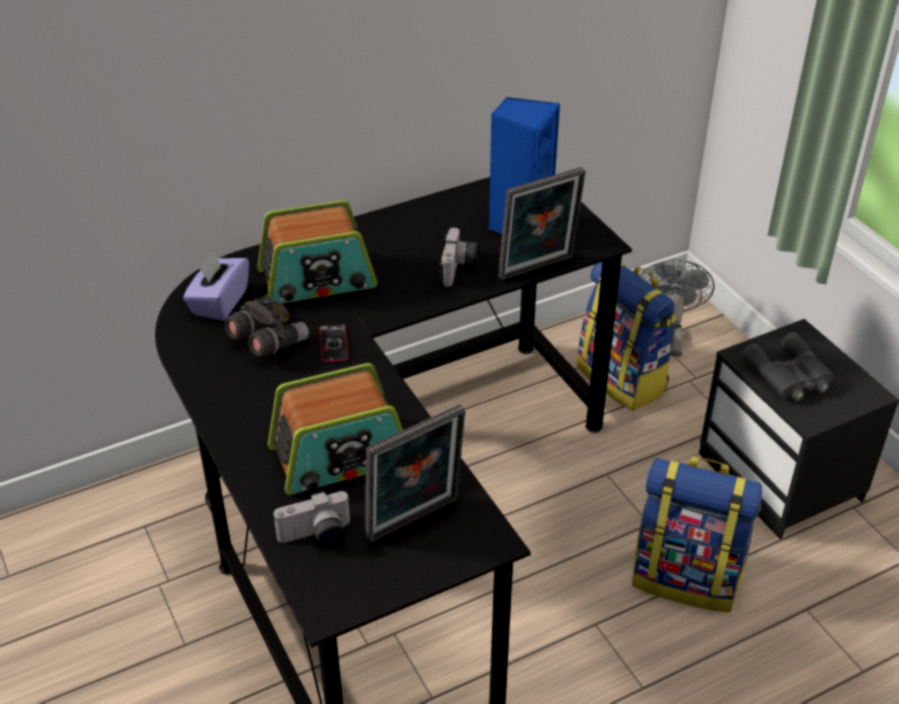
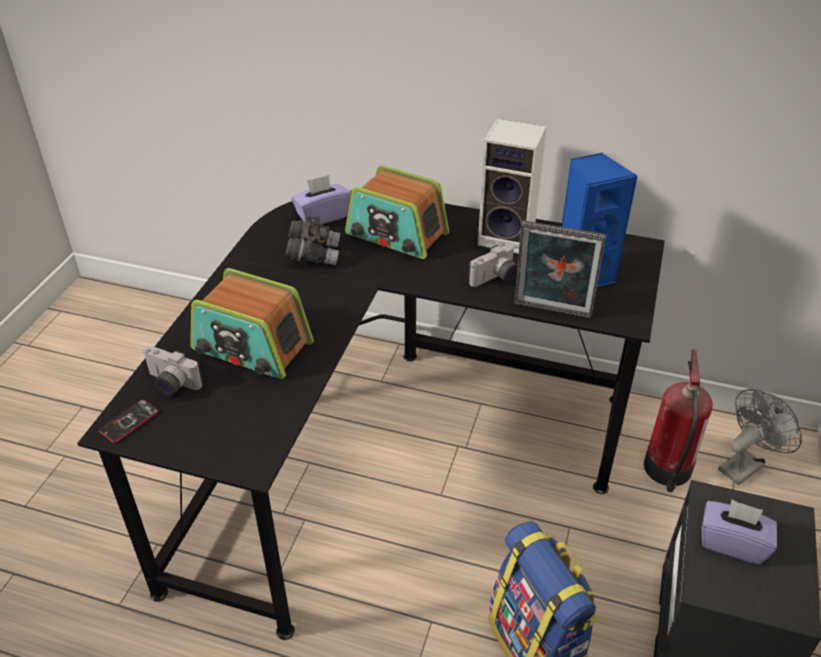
camera: 45 degrees right, 0 degrees up
(333, 344) = (347, 278): phone -> phone (129, 421)
(415, 522) = (230, 418): picture frame -> none
(418, 227) = (509, 237): none -> speaker
(623, 379) = (667, 470): backpack -> fire extinguisher
(789, 376) = (732, 543): grey binoculars -> purple tissue box

